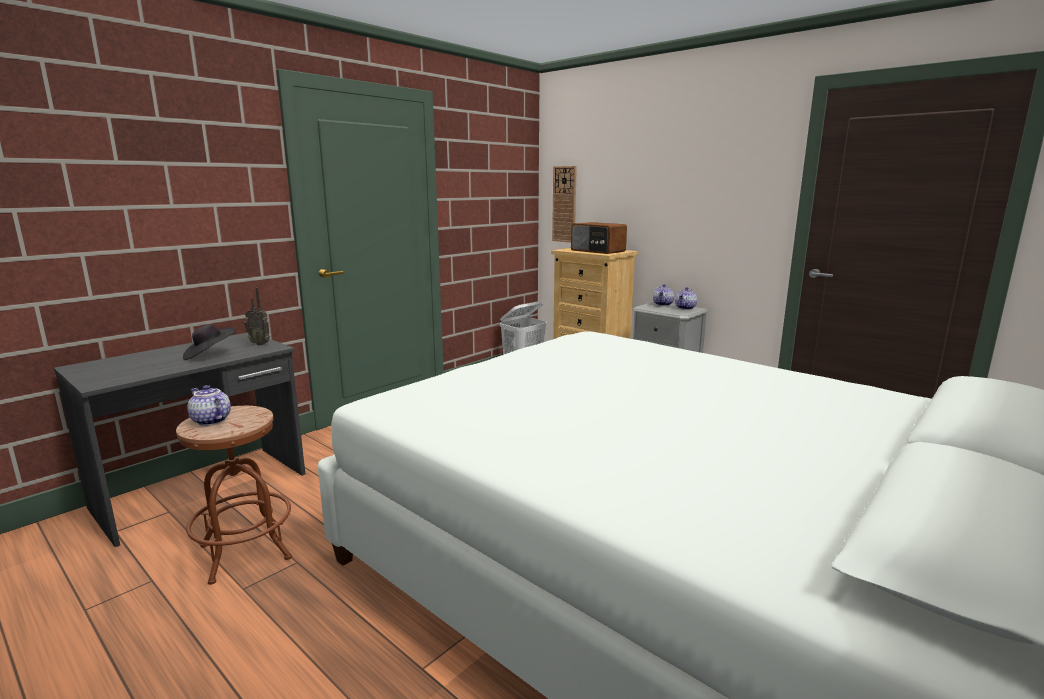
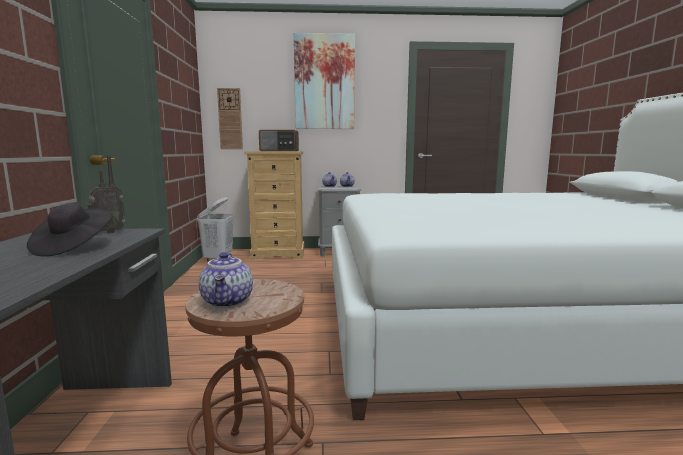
camera: 45 degrees left, 5 degrees down
(210, 421) = (228, 302): teapot -> teapot turned 90 degrees counterclockwise
(675, 154) = (324, 82): none -> picture

